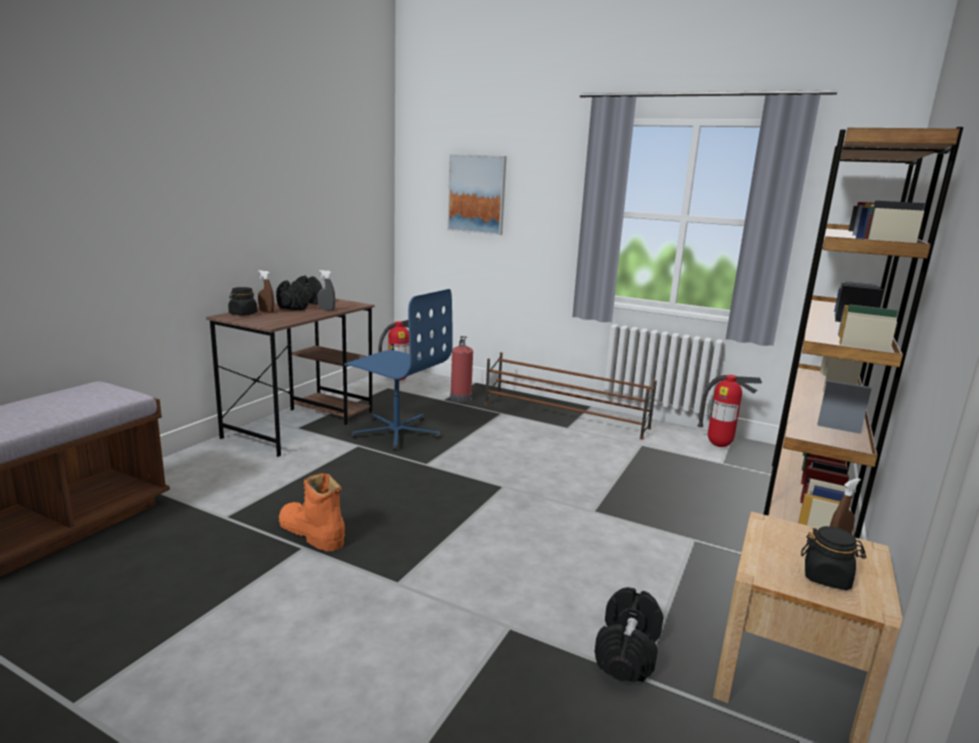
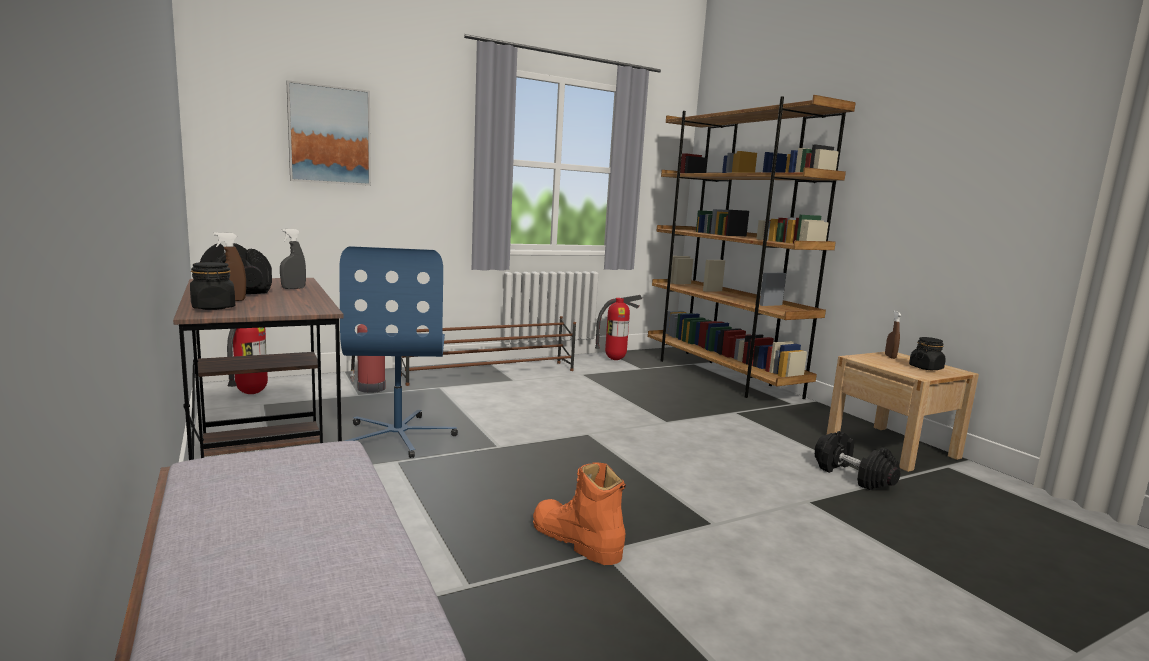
camera: 55 degrees left, 5 degrees down
(311, 533) = (576, 540): orange boot -> orange boot turned 60 degrees clockwise
(396, 432) = (399, 436): blue office chair -> blue office chair turned 105 degrees clockwise

